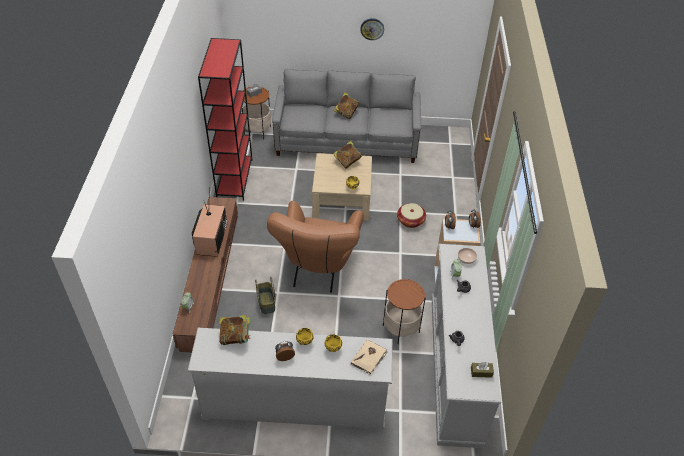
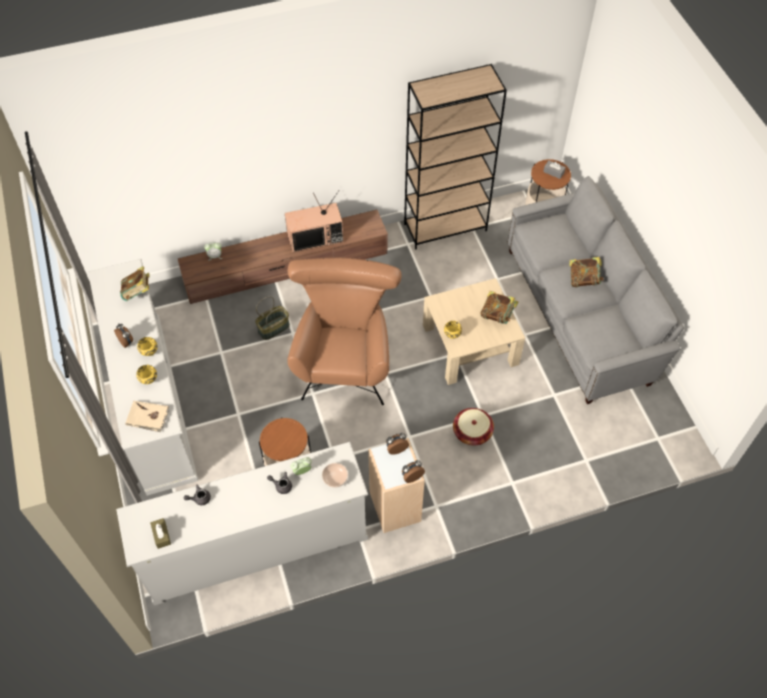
camera: 70 degrees right, 10 degrees up
(234, 178) = (445, 227): red bookcase -> beige bookcase
(318, 268) = (345, 359): brown armchair -> brown armchair turned 105 degrees clockwise
(372, 28) = (677, 219): wall clock -> none

